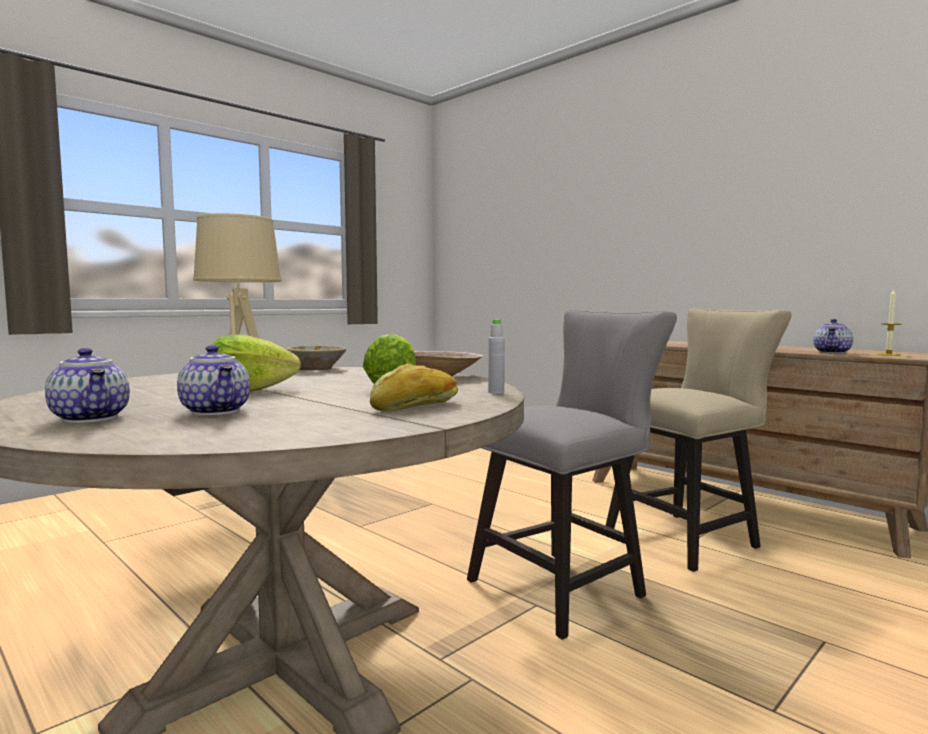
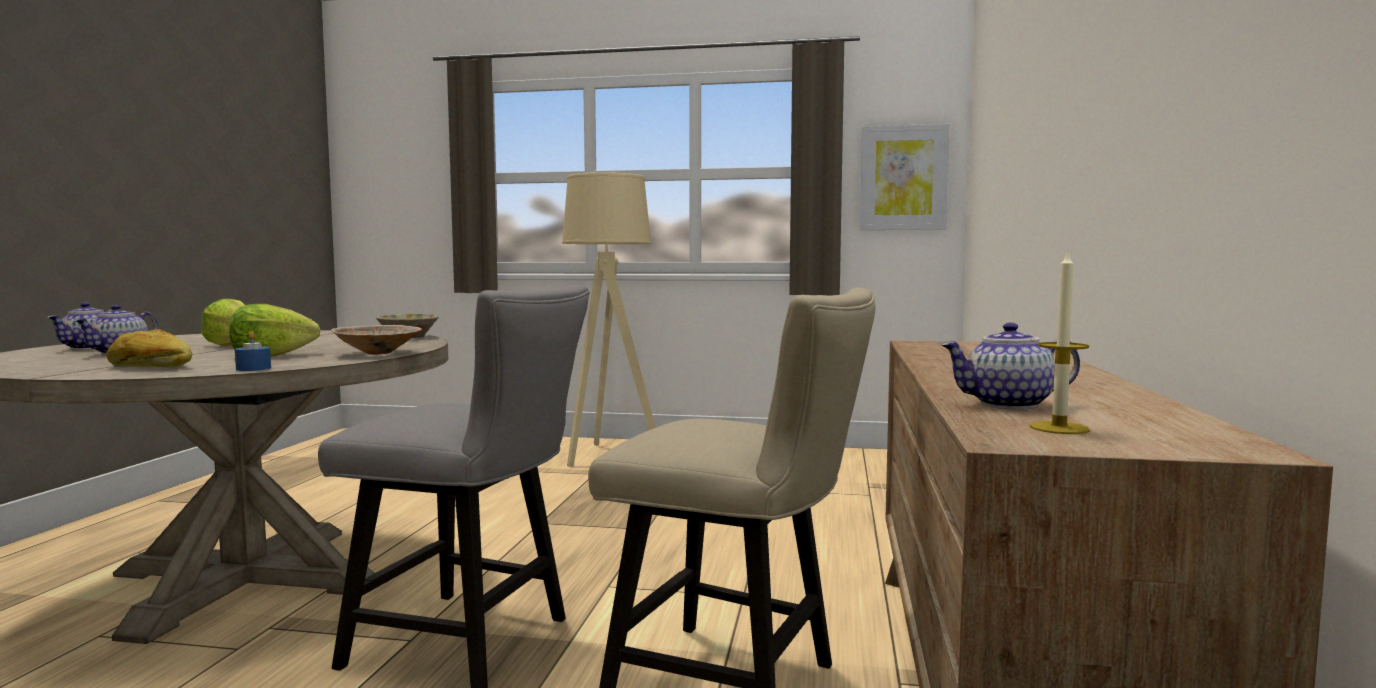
camera: 55 degrees right, 0 degrees up
(402, 242) = (903, 178): none -> picture
(496, 392) = (253, 368): grey bottle -> blue candle

